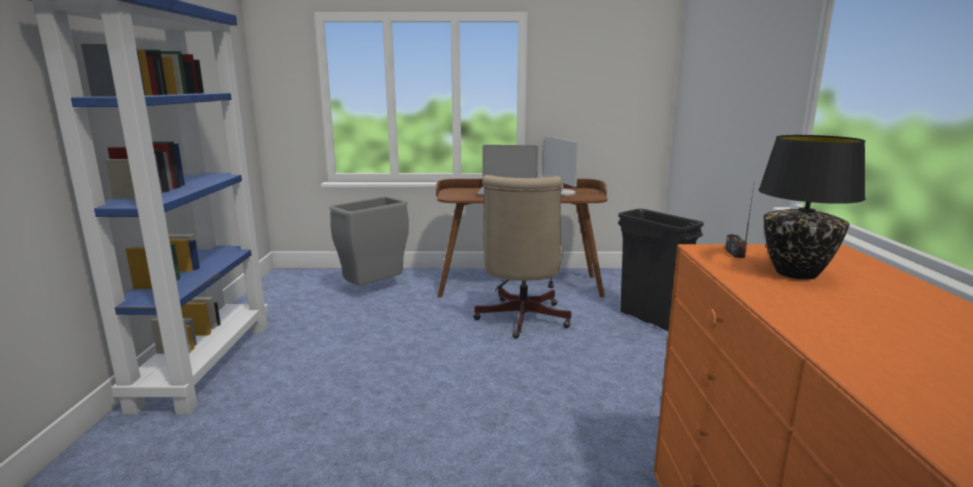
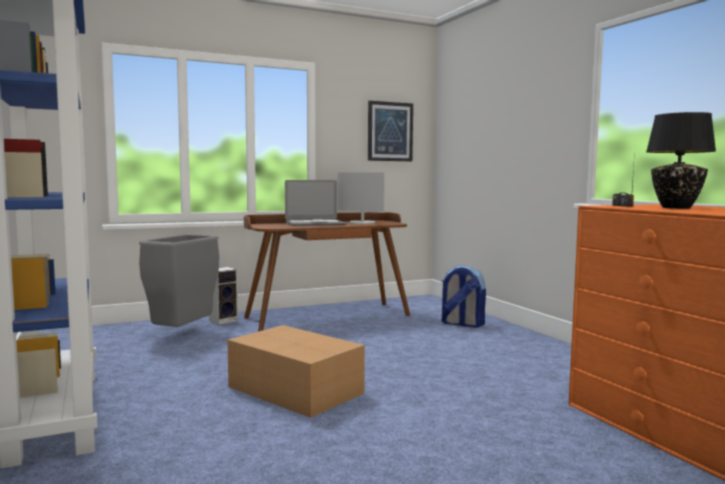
camera: 25 degrees left, 10 degrees down
(397, 381) = (296, 390): none -> cardboard box
(422, 277) = (224, 320): none -> speaker
(521, 320) = (359, 337): beige office chair -> none
(616, 86) = (390, 131): none -> picture
(649, 319) = (461, 324): black trash can -> backpack

